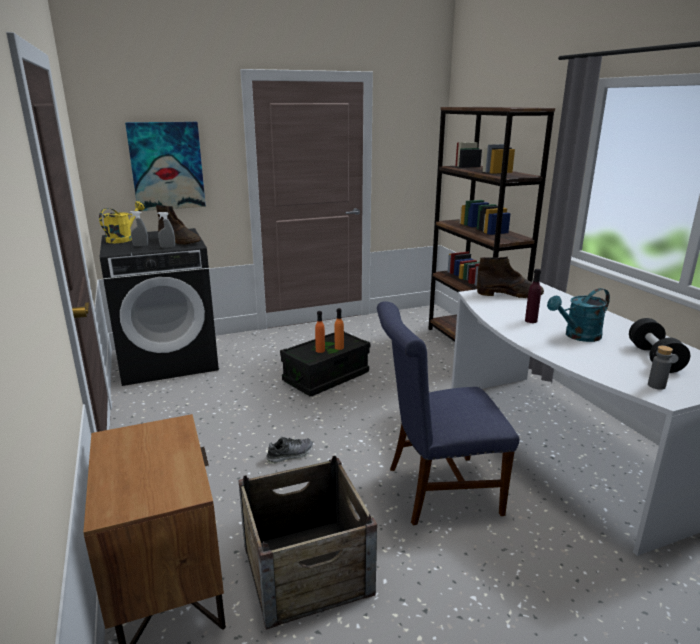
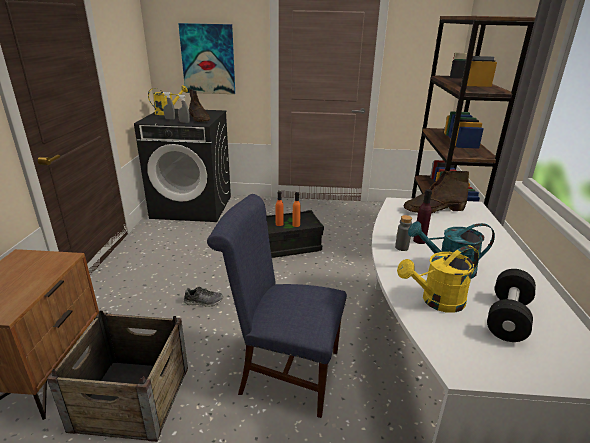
camera: 25 degrees right, 5 degrees up
(510, 294) = (433, 209): brown boot -> brown boot turned 135 degrees clockwise
(598, 360) = (437, 302): none -> yellow watering can
(656, 385) = (467, 351): grey bottle -> grey bottle (401, 247)

